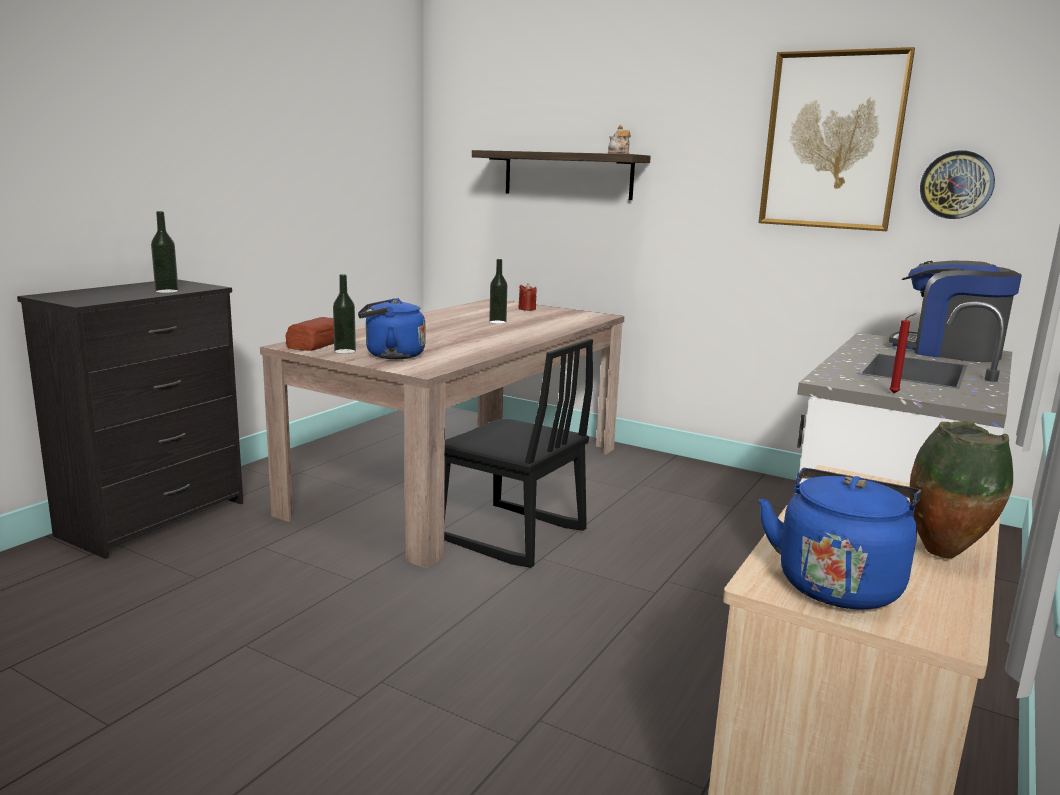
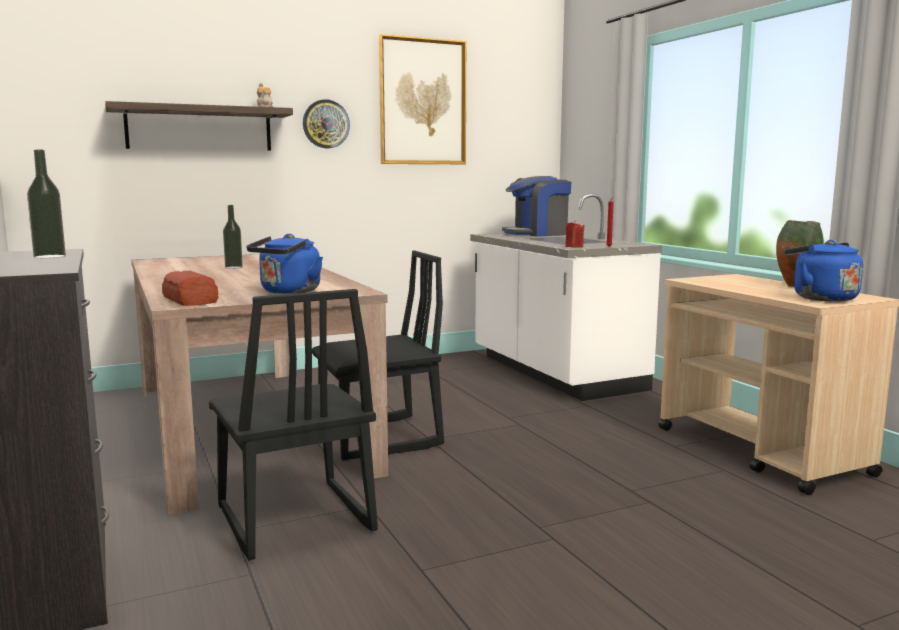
camera: 55 degrees left, 5 degrees down
(297, 560) = (293, 520): none -> black chair
(345, 351) = (242, 297): bottle -> none
(527, 309) = (204, 259): red candle -> red candle (574, 247)
(956, 185) = (497, 132): wall clock -> wall clock (326, 124)

